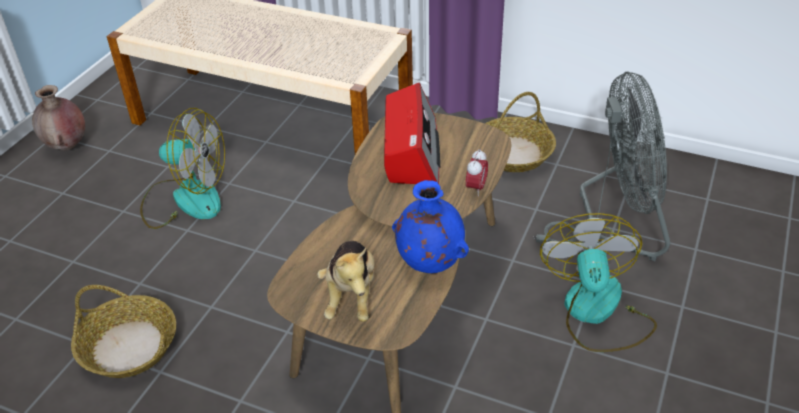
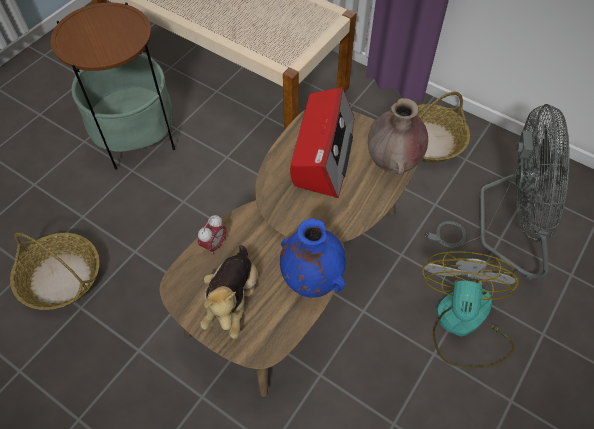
camera: 10 degrees right, 15 degrees up
(67, 146) = (53, 67): brown vase -> brown vase (393, 163)
(185, 199) = (137, 138): fan -> side table
(476, 188) = (372, 207): alarm clock -> alarm clock (214, 245)

